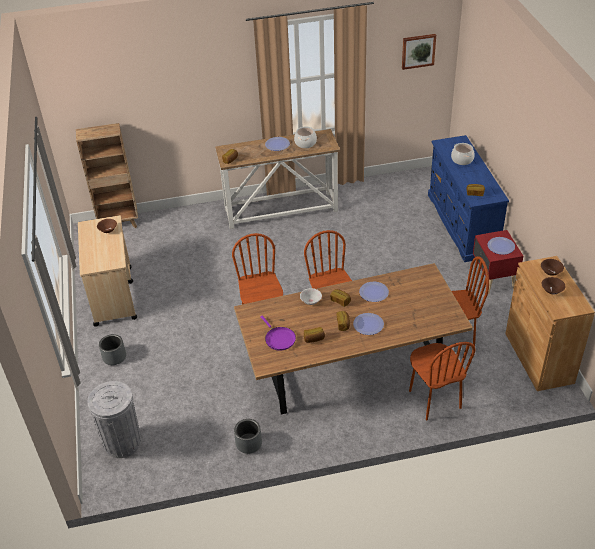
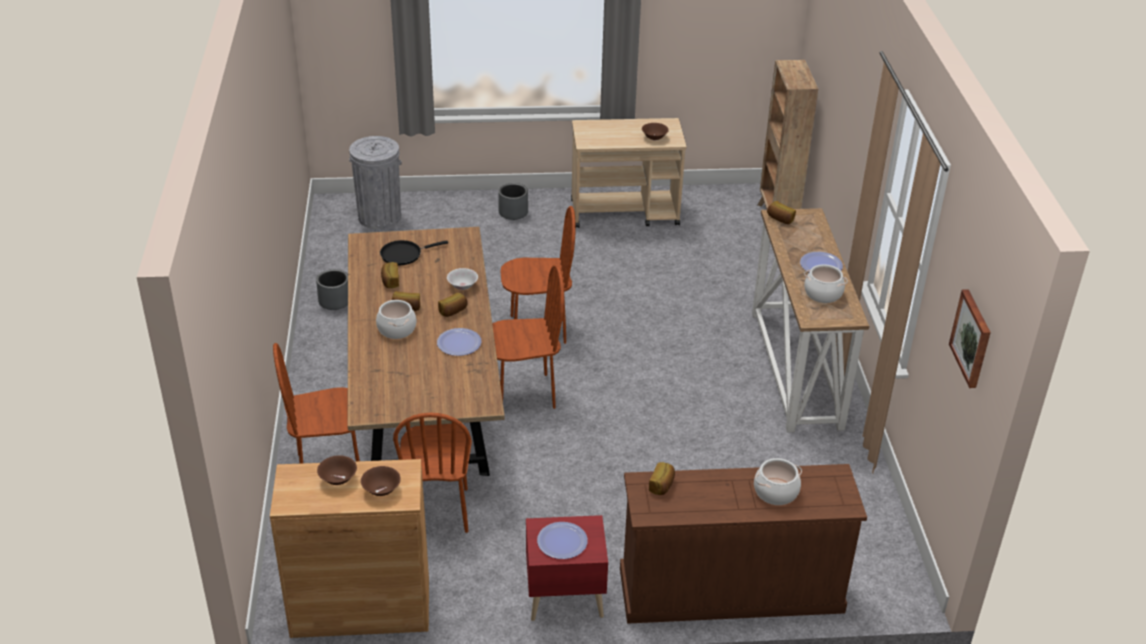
camera: 95 degrees right, 5 degrees down
(279, 338) = (404, 254): purple frying pan -> black frying pan
(368, 324) = (396, 329): plate -> cooking pot
(462, 224) = (729, 591): blue dresser -> brown dresser

